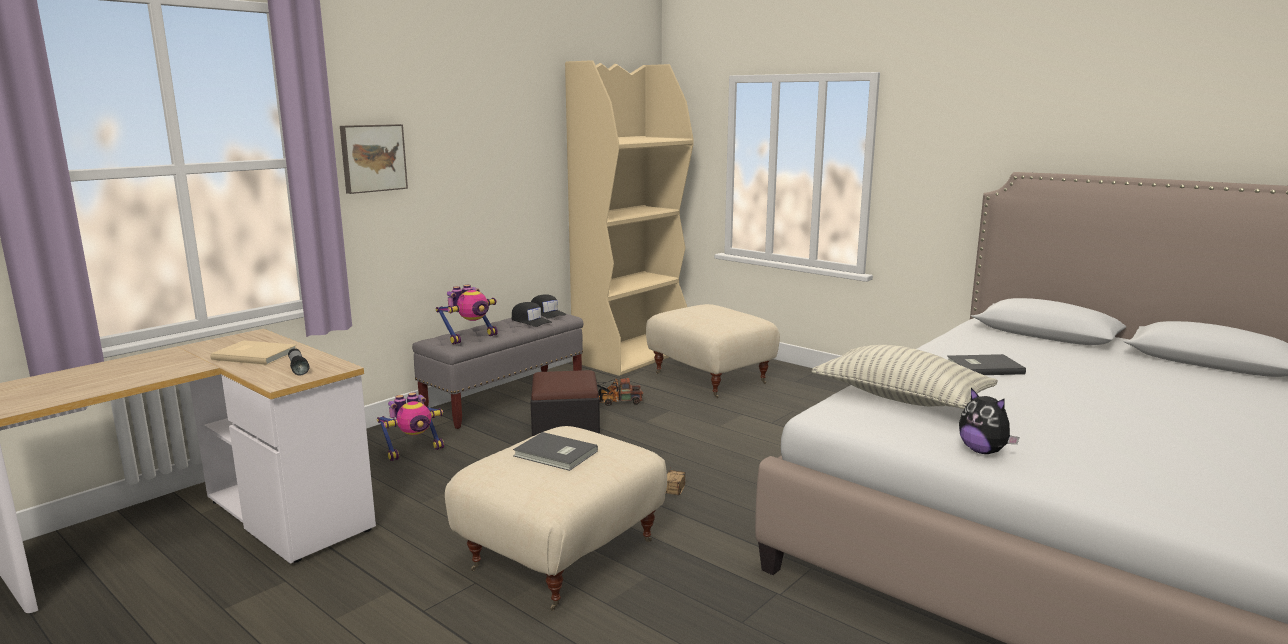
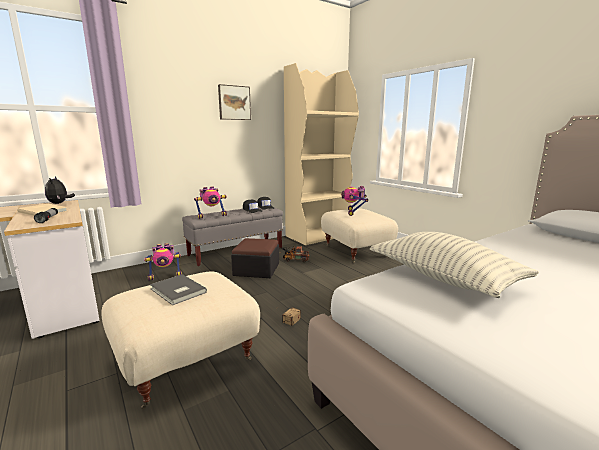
camera: 15 degrees right, 0 degrees up
(372, 158) = (157, 111): picture -> picture (234, 103)
(705, 314) = (354, 213): none -> toy robot
(983, 367) = (530, 258): grey book -> none
(983, 451) = (510, 346): plush toy -> plush toy (59, 203)

